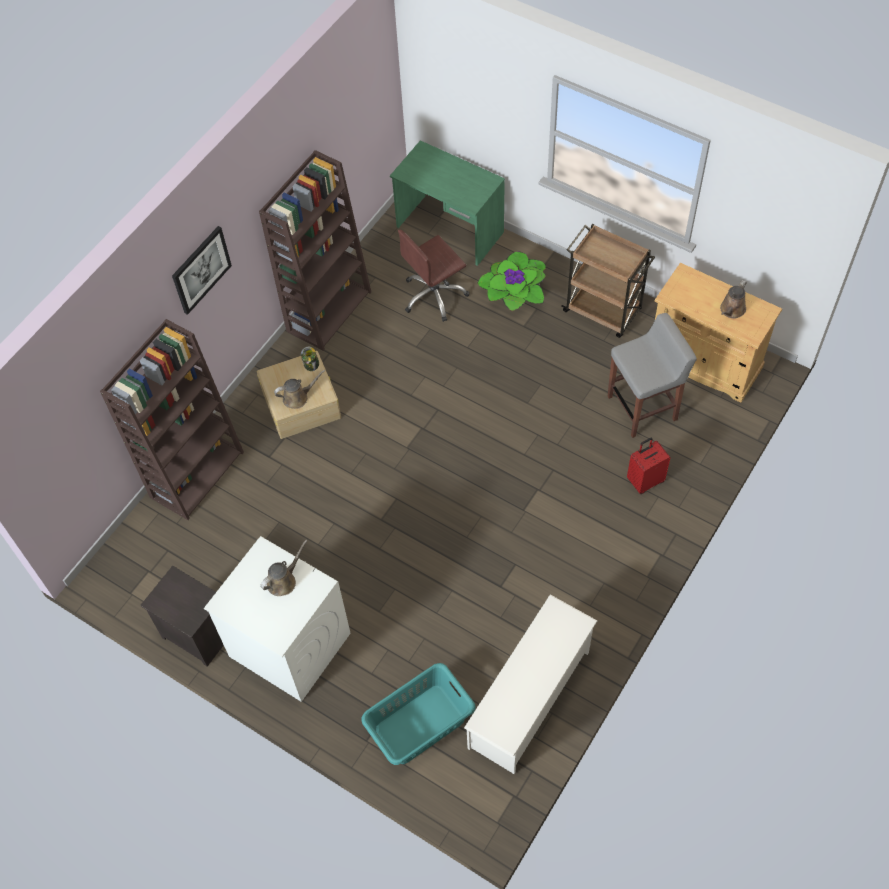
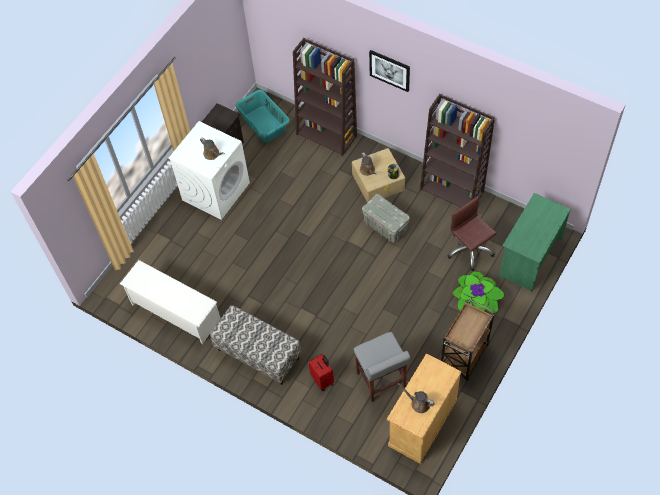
camera: 90 degrees right, 0 degrees up
(384, 396) = (385, 226): none -> grey storage box
(419, 724) = (164, 257): turquoise laundry basket -> turquoise laundry basket (264, 124)
(605, 569) = (258, 354): none -> bench

